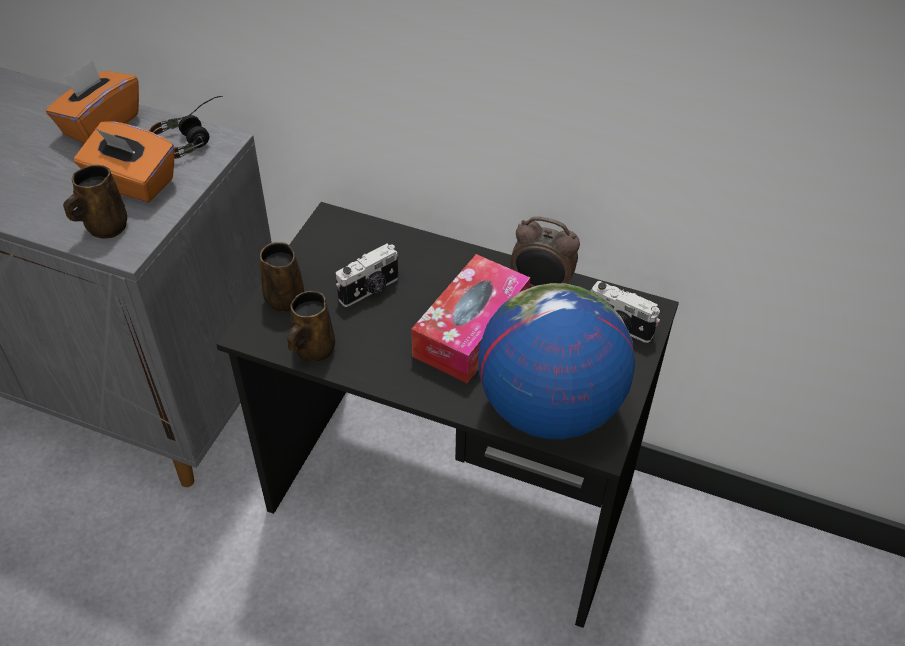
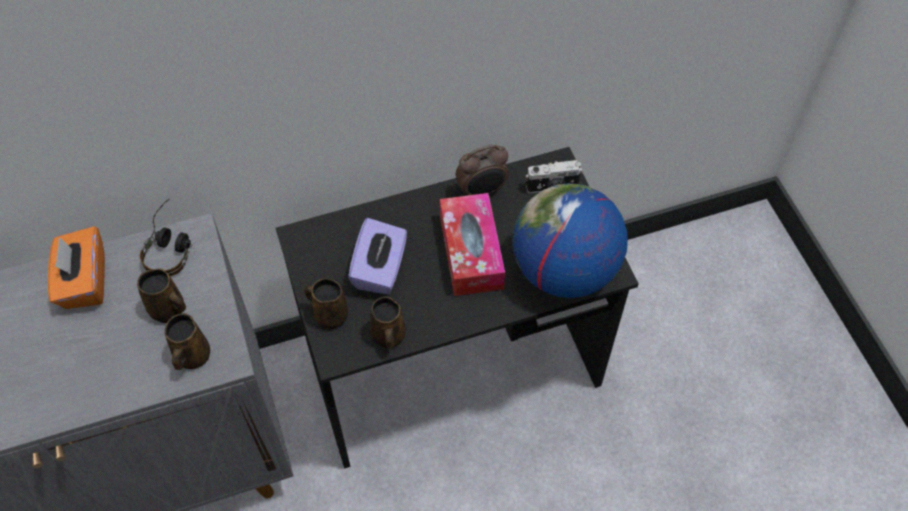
camera: 40 degrees left, 10 degrees up
(132, 183) = (169, 310): orange tissue box -> brown mug
(370, 290) = (380, 269): camera -> purple tissue box

